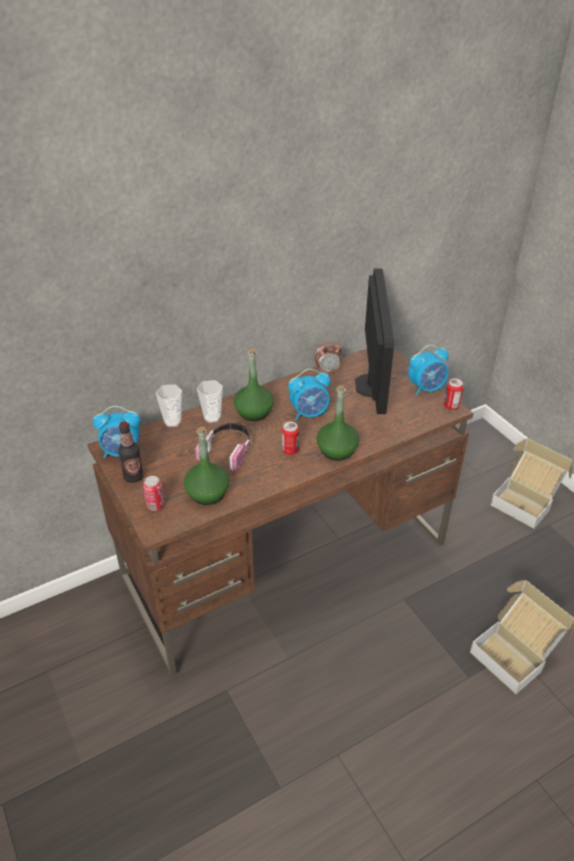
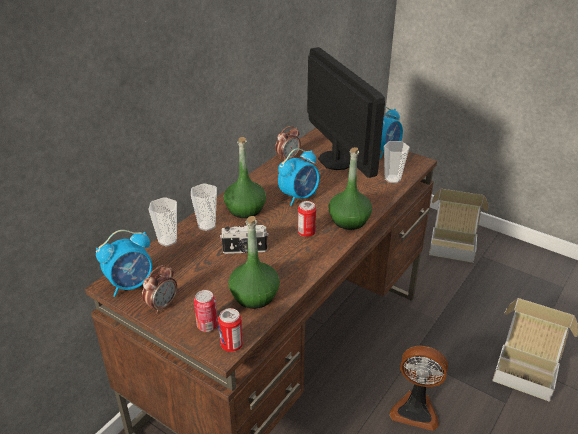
camera: 25 degrees left, 5 degrees down
(133, 477) = (162, 305): bottle -> alarm clock
(227, 450) = (245, 250): headphones -> camera
(375, 648) = (415, 409): none -> fan
(411, 420) = (392, 179): none -> cup
(451, 406) = (416, 159): can -> can (231, 345)

